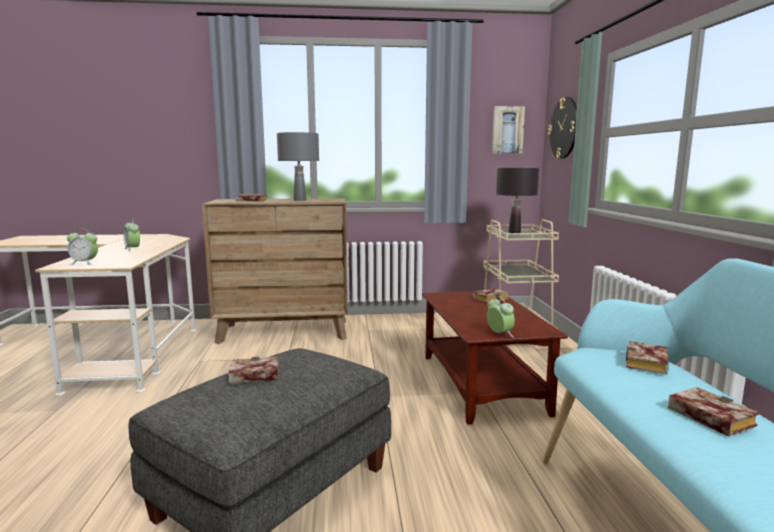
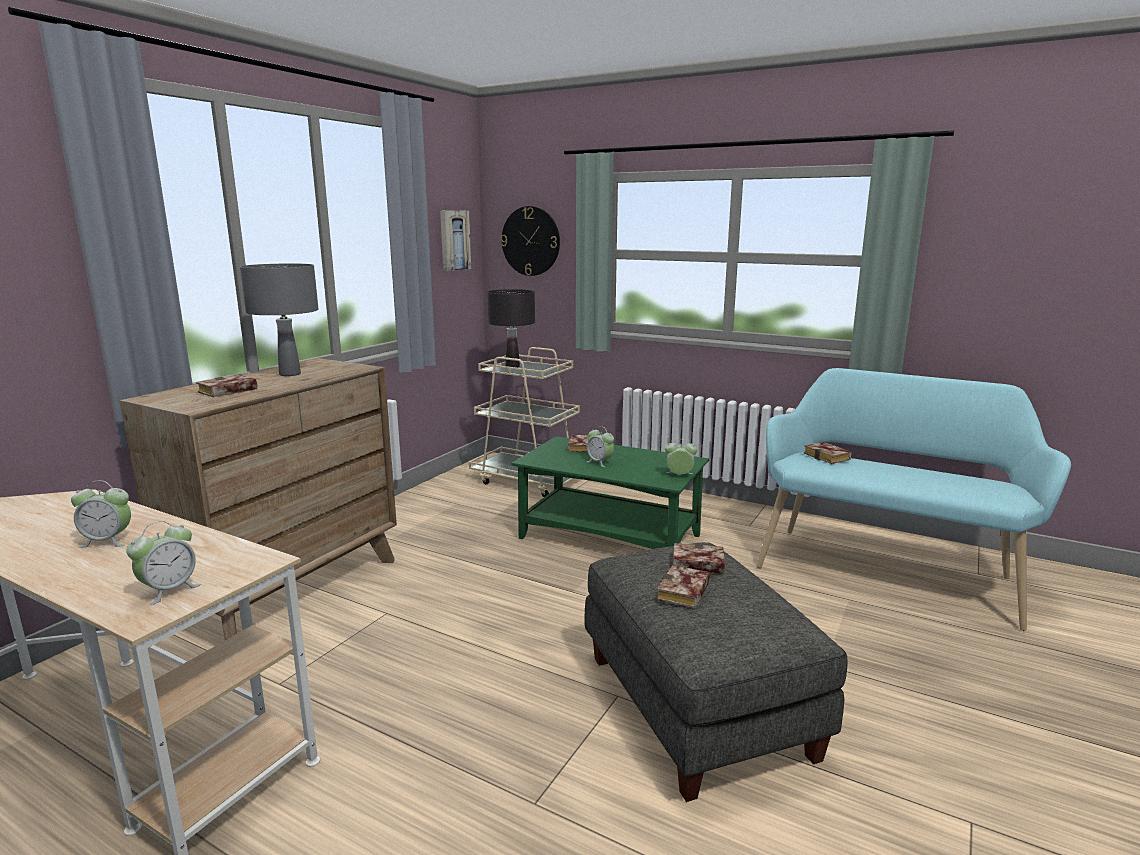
camera: 55 degrees left, 5 degrees up
(471, 309) = (600, 462): none -> alarm clock
(482, 384) = (611, 537): brown coffee table -> green coffee table
(706, 417) = (914, 475): book -> book (695, 564)

